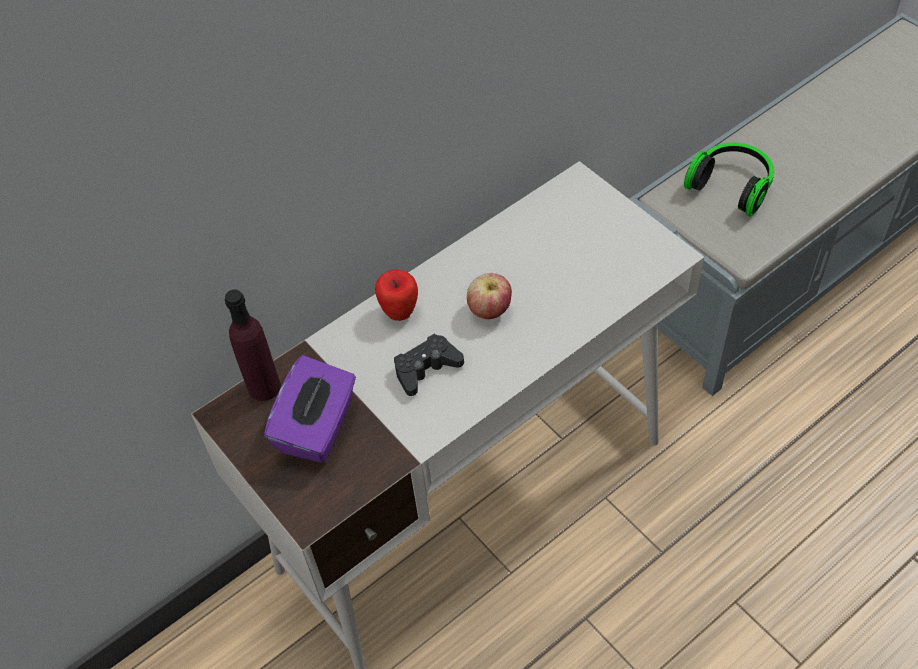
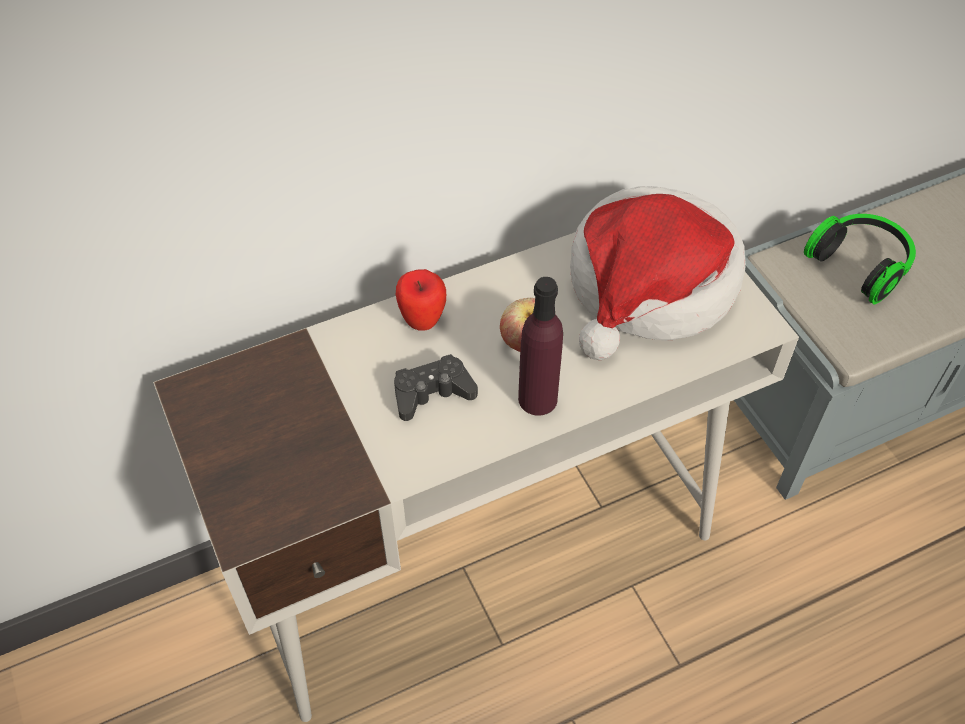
camera: 10 degrees right, 0 degrees up
(264, 387) = (243, 371): purple bottle -> purple bottle (537, 399)
(318, 428) = (287, 432): purple tissue box -> none
(575, 243) = (649, 287): none -> hat

